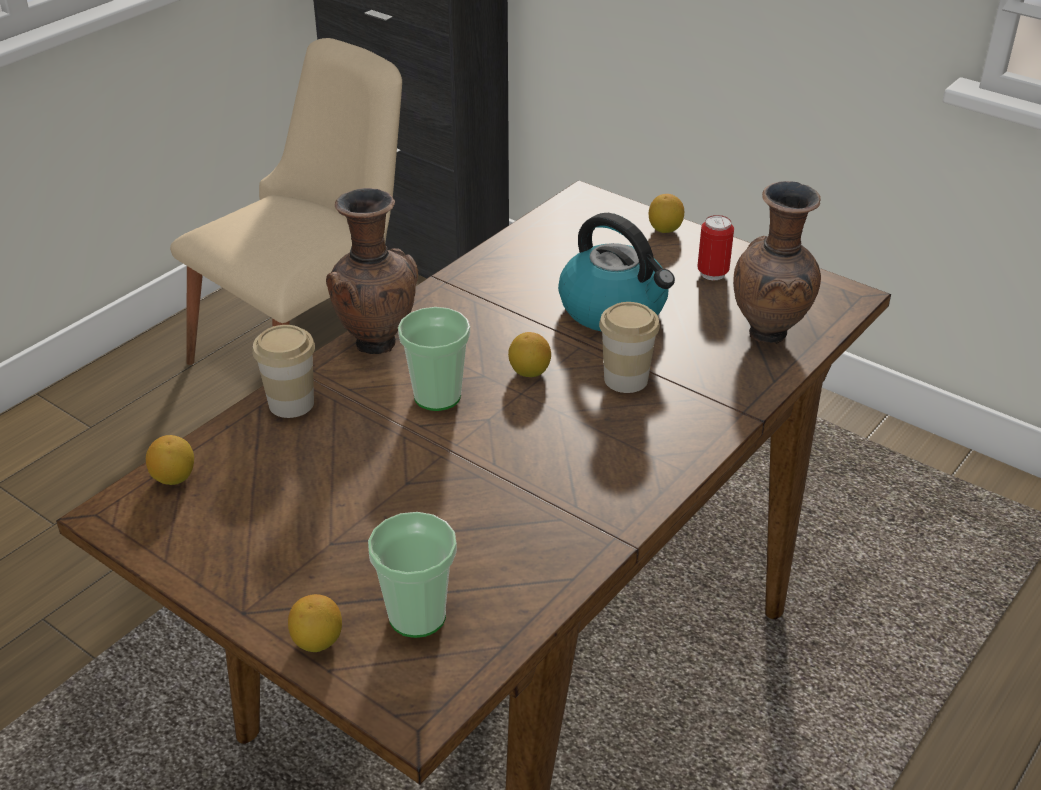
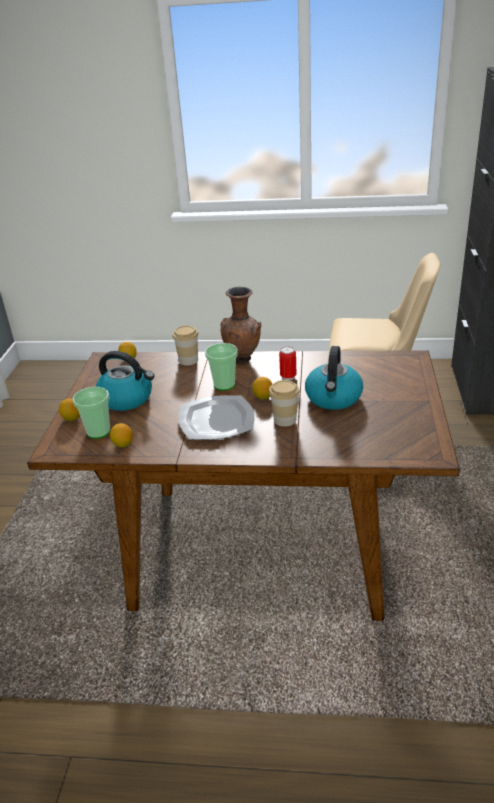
camera: 60 degrees right, 5 degrees down
(335, 533) = (127, 398): none -> kettle
(546, 448) = (217, 420): none -> plate
(665, 229) = (419, 385): lemon -> lemon (123, 444)
(712, 273) = (399, 411): can -> can (288, 377)
(770, 335) = (367, 444): brown vase -> none

